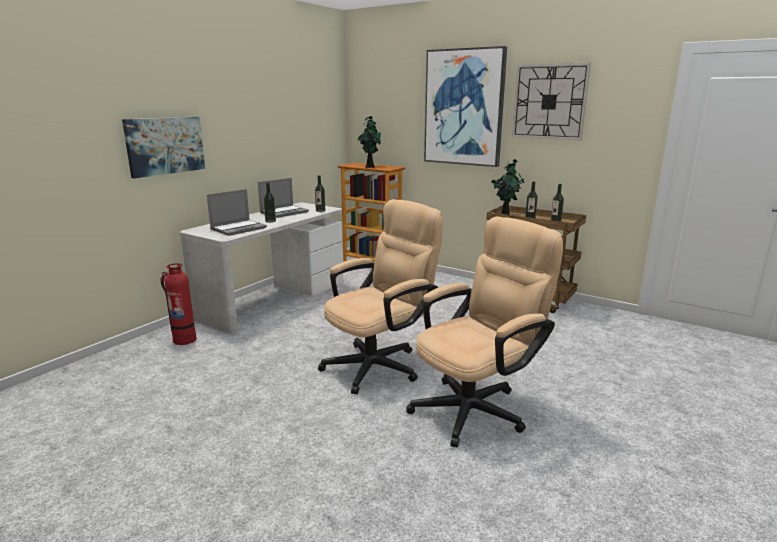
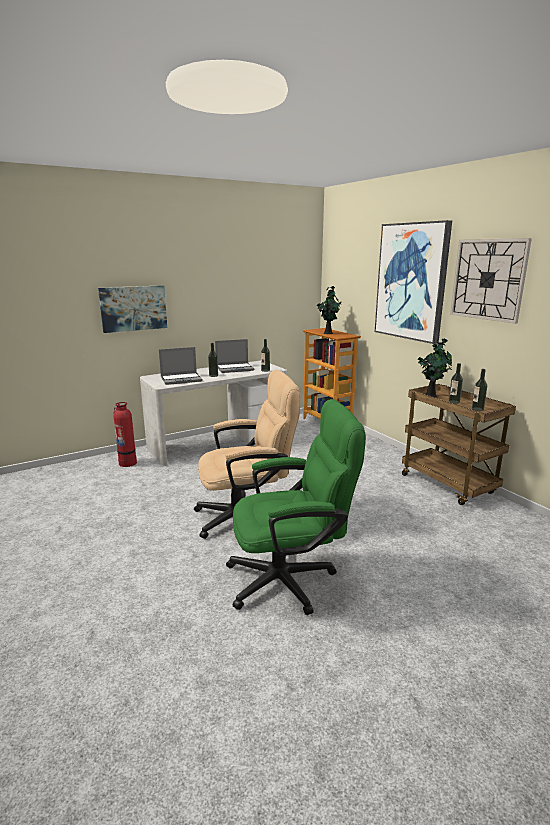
camera: 25 degrees right, 0 degrees up
(477, 407) = (291, 579): beige office chair -> green office chair

